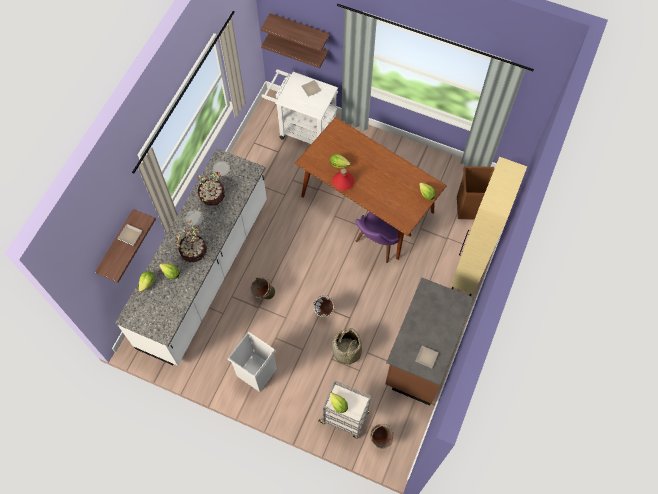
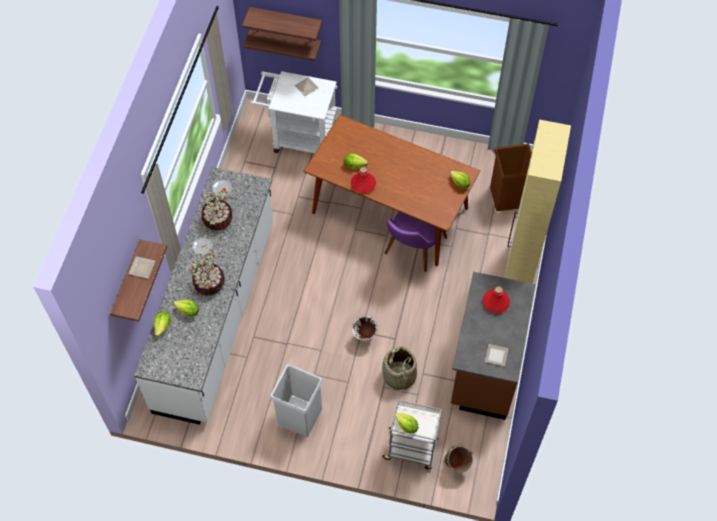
camera: 10 degrees left, 5 degrees down
(263, 295) = (290, 329): green bucket -> none
(435, 308) = (495, 302): none -> red bottle

